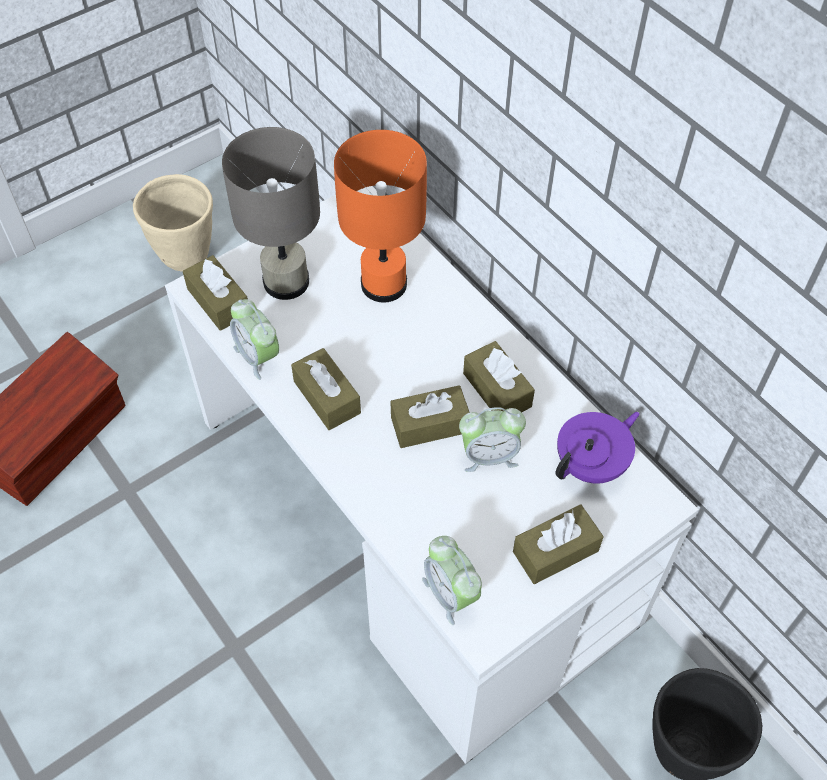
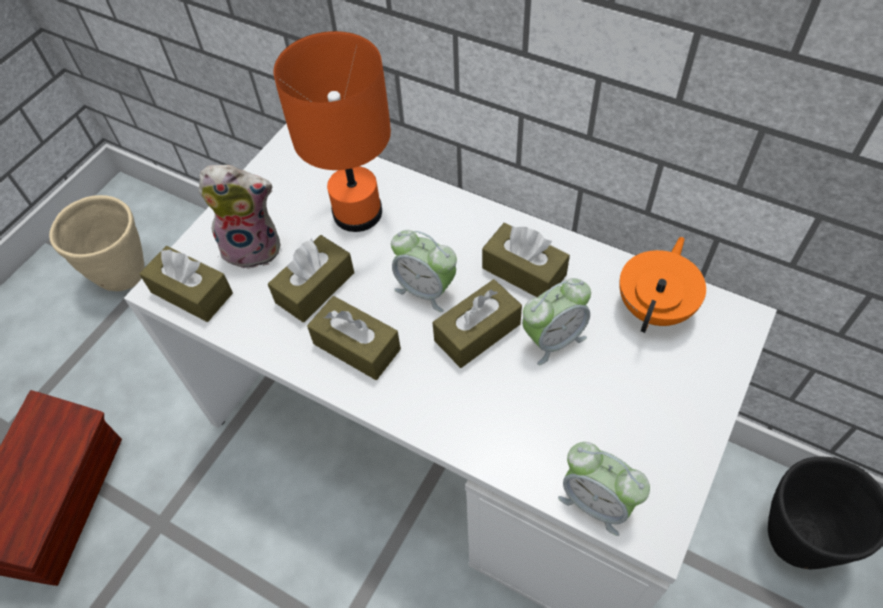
camera: 20 degrees left, 0 degrees up
(258, 356) = (262, 333): alarm clock -> alarm clock (426, 289)
(285, 282) = (254, 247): grey table lamp -> plush toy
(555, 551) = (673, 409): brown tissue box -> brown tissue box (315, 287)
(592, 464) = (655, 307): purple teapot -> orange teapot

